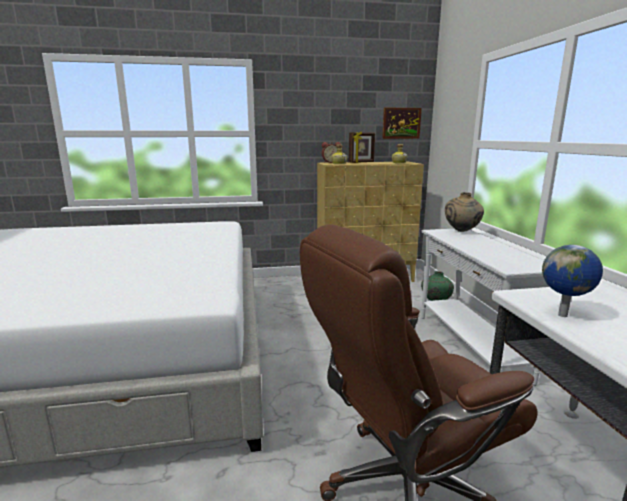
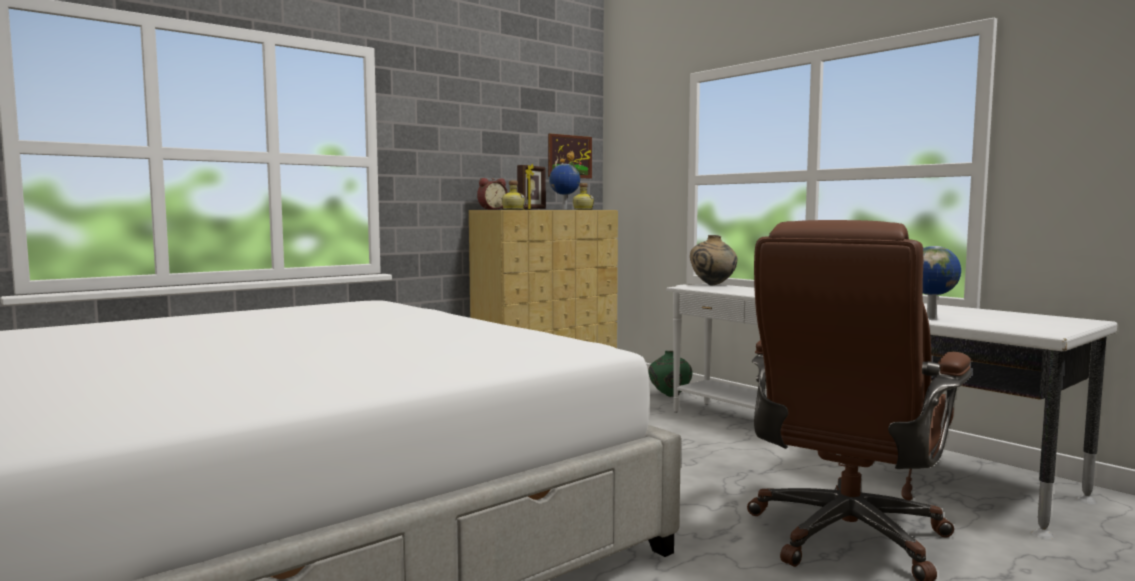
camera: 30 degrees left, 10 degrees down
(380, 163) = (564, 209): none -> globe

